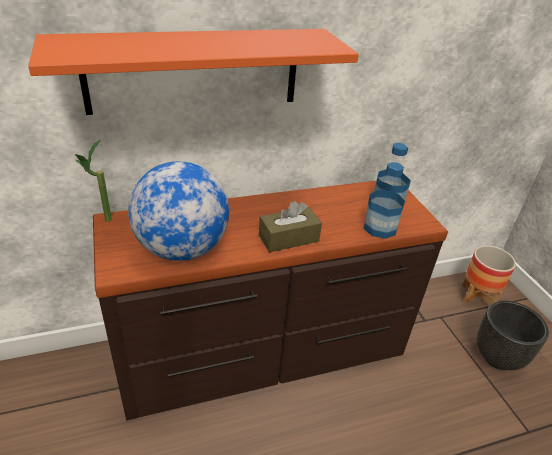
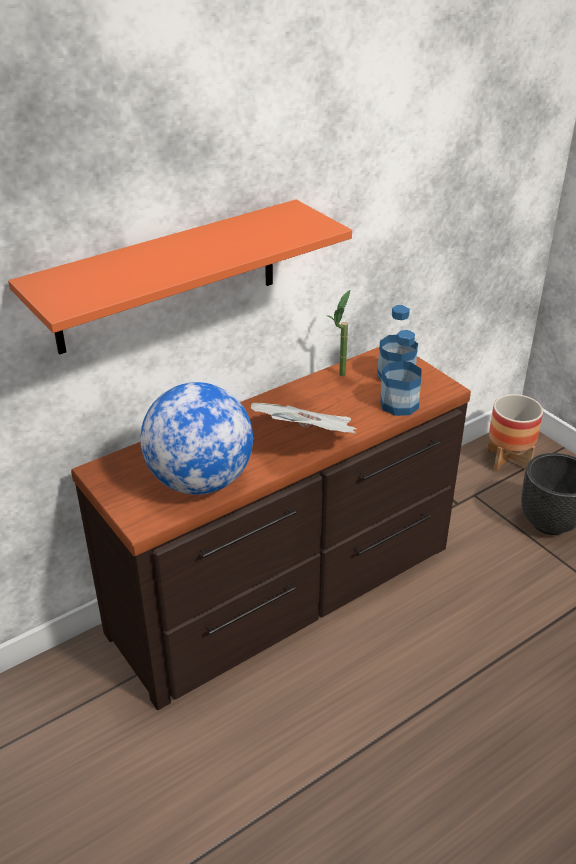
camera: 15 degrees left, 0 degrees up
(102, 222) = (89, 475): potted plant -> potted plant (339, 378)
(288, 238) = (308, 440): brown tissue box -> newspaper

